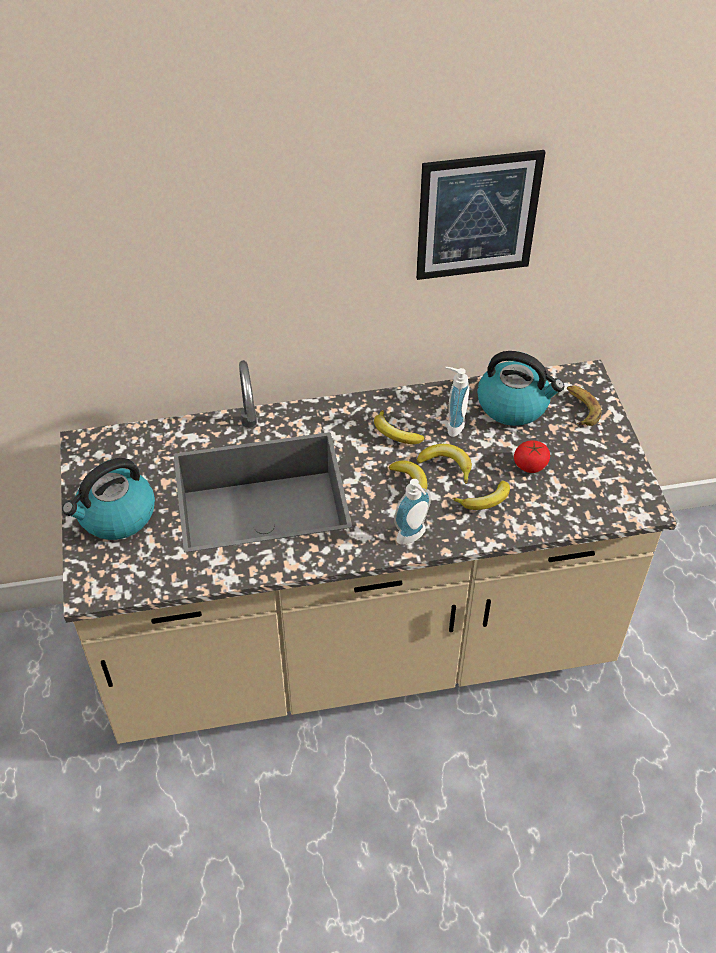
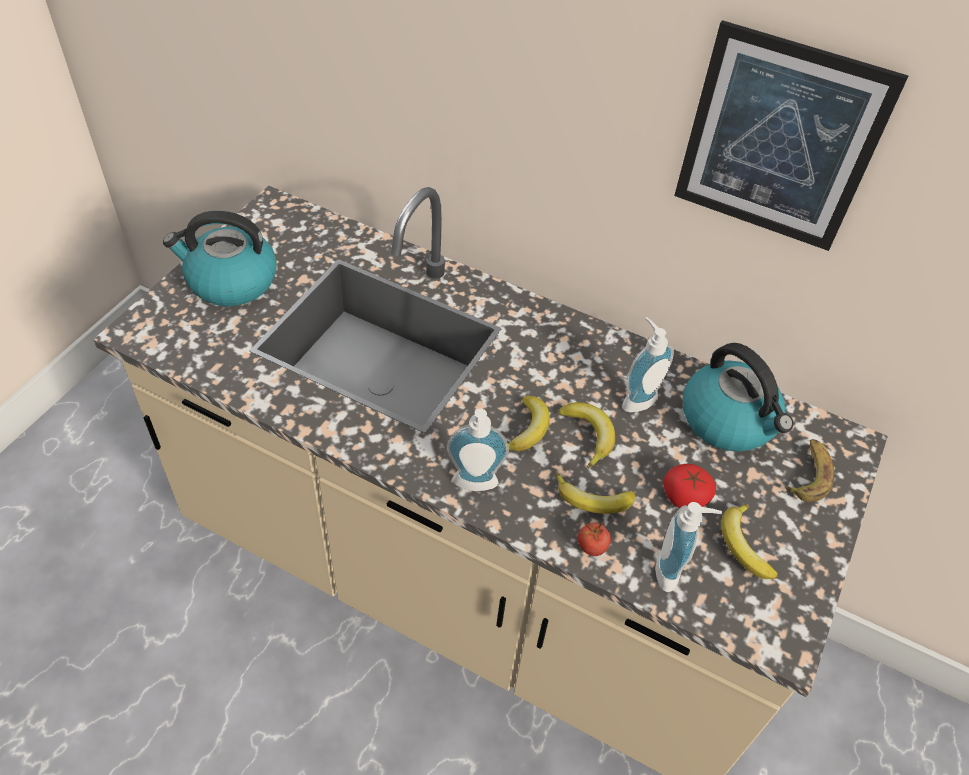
camera: 35 degrees right, 0 degrees up
(395, 434) = (565, 370): banana -> banana (742, 545)
(508, 526) = (591, 547): none -> tomato
(561, 510) = (673, 571): none -> soap dispenser

